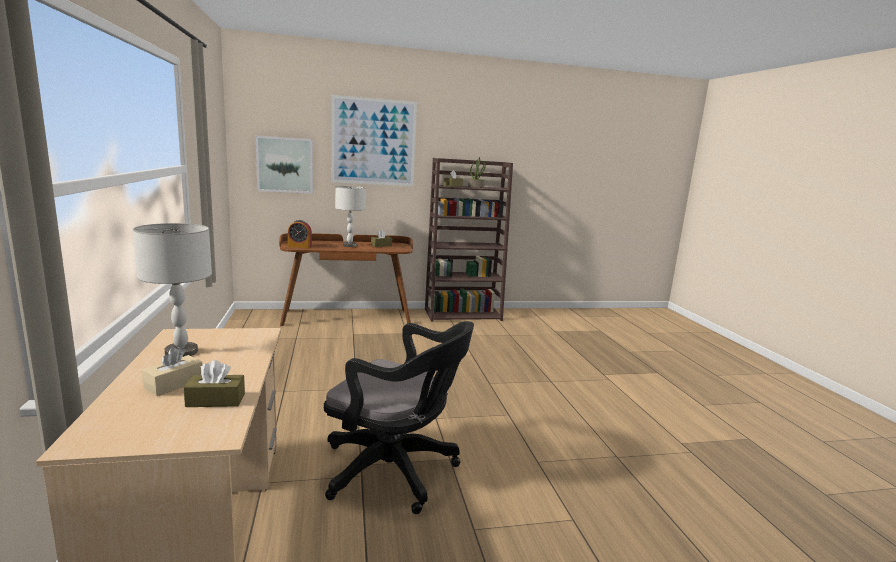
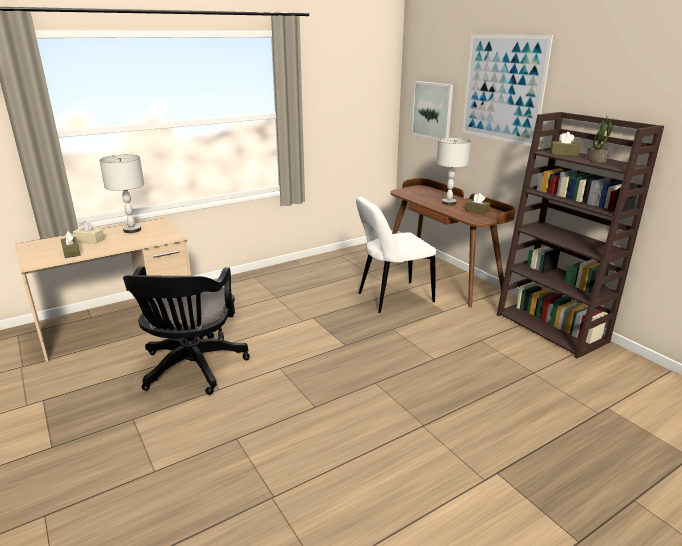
camera: 70 degrees right, 10 degrees up
(299, 246) = (407, 193): alarm clock -> none
(362, 343) = (392, 298): none -> white chair

